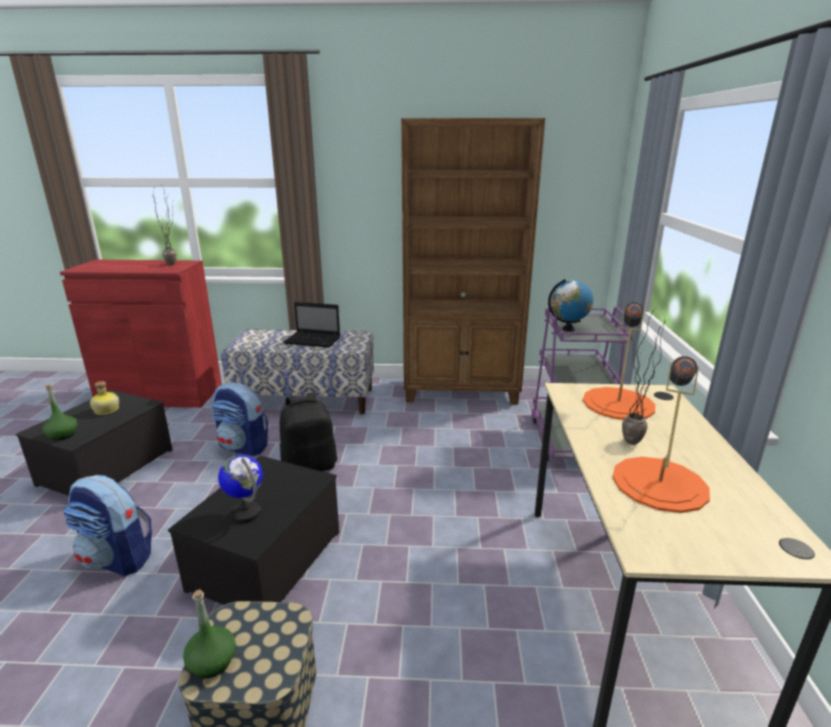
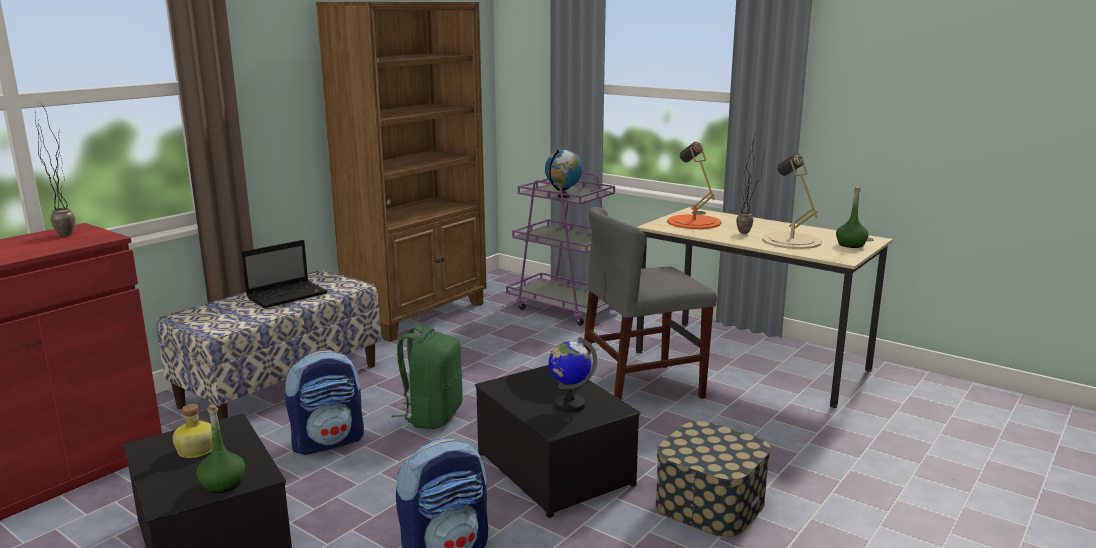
camera: 55 degrees left, 5 degrees down
(212, 662) = (716, 463): green bottle -> green bottle (851, 245)
(310, 466) = (432, 416): black backpack -> green backpack
(461, 548) = (641, 388): none -> grey chair
(659, 483) = (791, 240): orange table lamp -> beige table lamp

